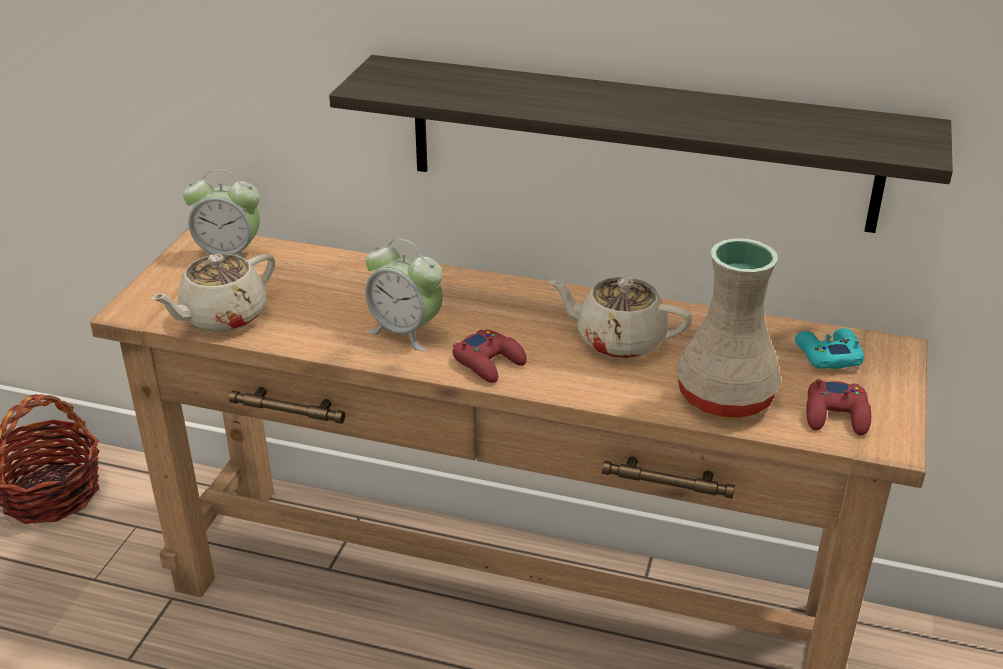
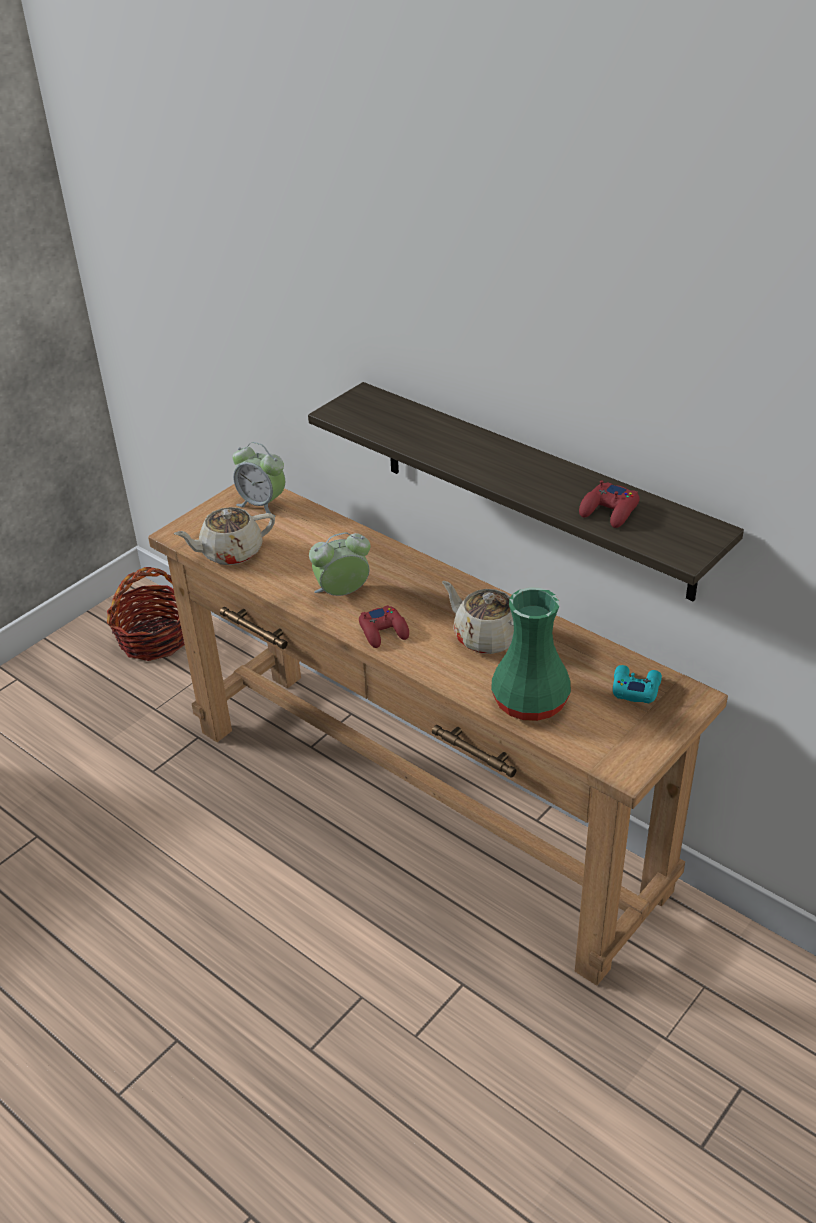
camera: 25 degrees right, 5 degrees up
(405, 331) = (342, 593): alarm clock -> alarm clock turned 105 degrees clockwise
(724, 396) = (530, 701): beige vase -> green vase
(836, 415) = (602, 737): red game controller -> red game controller (609, 511)

